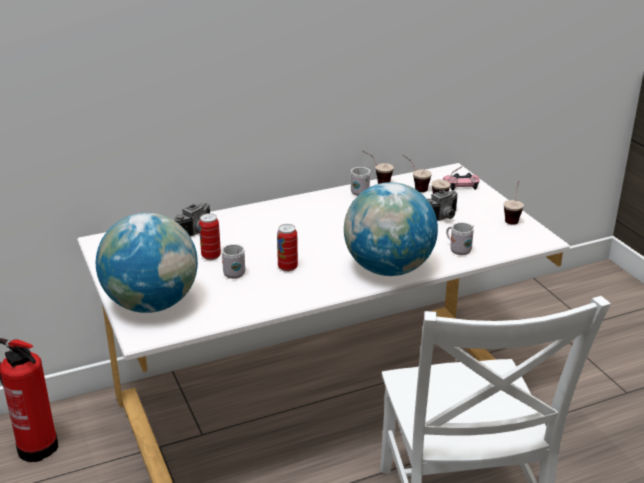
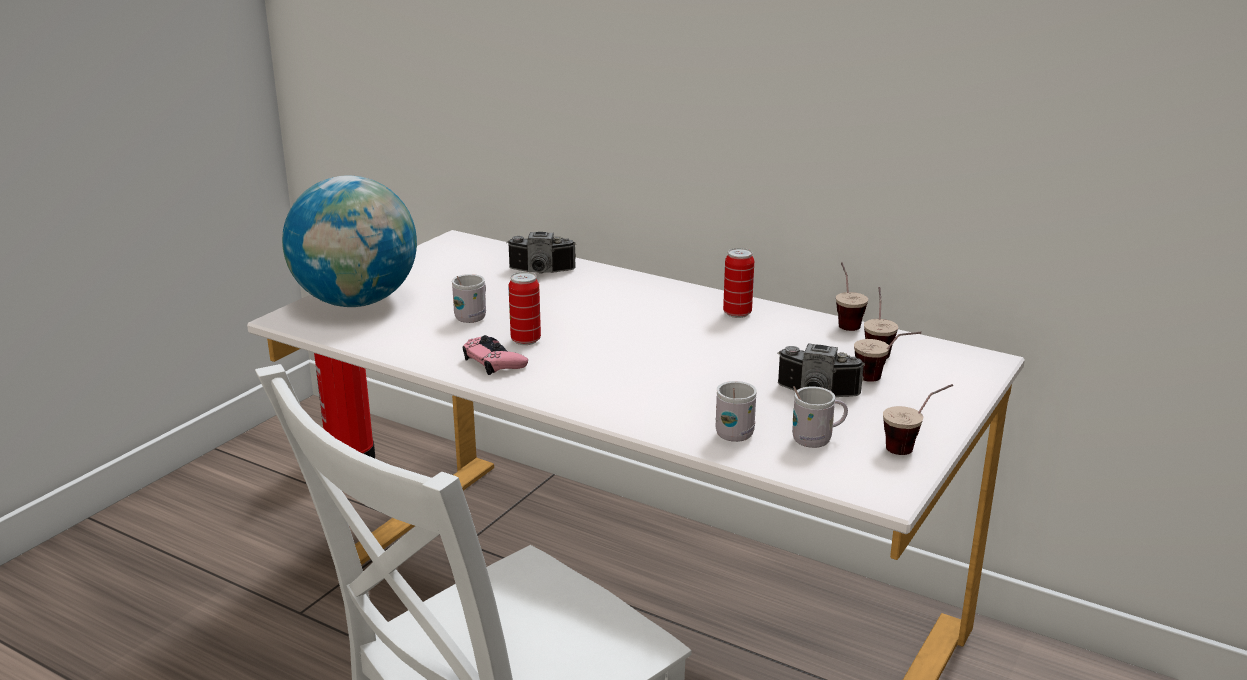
camera: 55 degrees right, 5 degrees down
(211, 256) = (496, 295): can -> can (737, 313)
(360, 192) = (796, 321): white mug -> white mug (817, 440)
(388, 269) = (608, 399): globe -> none
(461, 185) = (950, 379): pink game controller -> pink game controller (494, 362)

